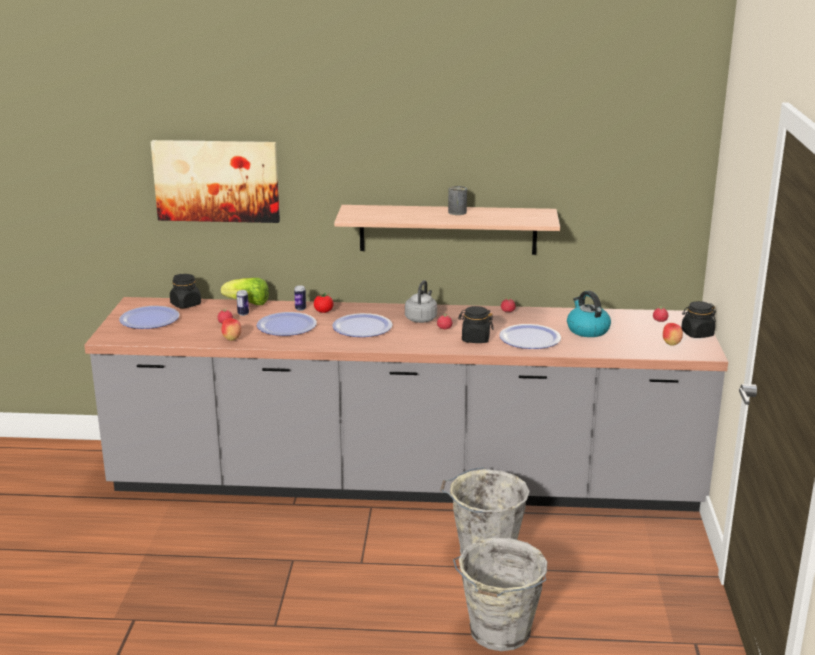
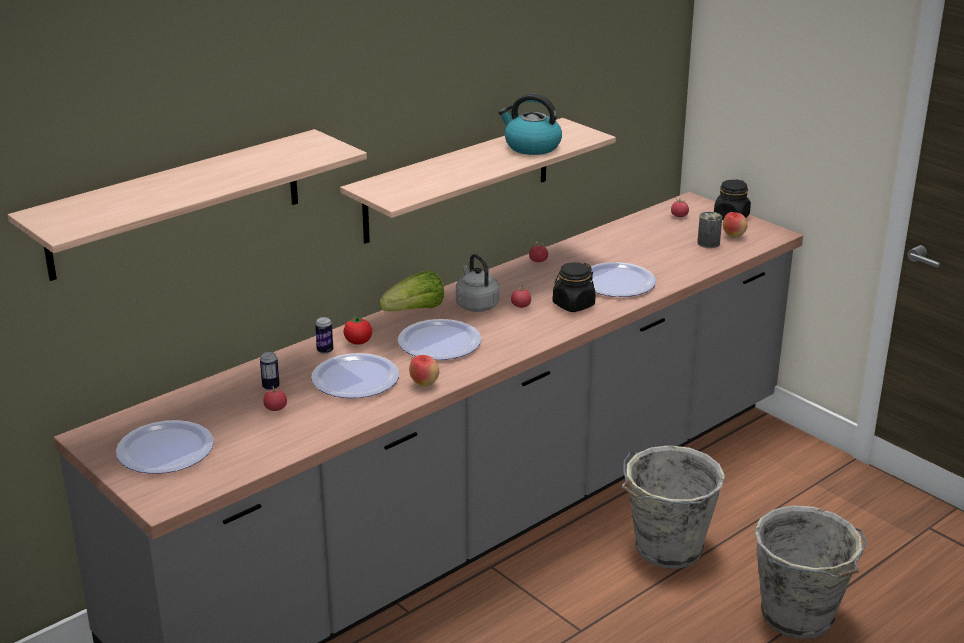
camera: 45 degrees left, 5 degrees up
(186, 304) = (169, 408): black jar -> none
(216, 180) = (176, 204): picture -> shelf
(232, 339) = (330, 425): apple -> apple (424, 384)
(248, 303) = (247, 371): lettuce -> lettuce (415, 311)
(457, 212) = (486, 154): can -> can (708, 243)
(587, 330) = (644, 251): kettle -> kettle (531, 147)

